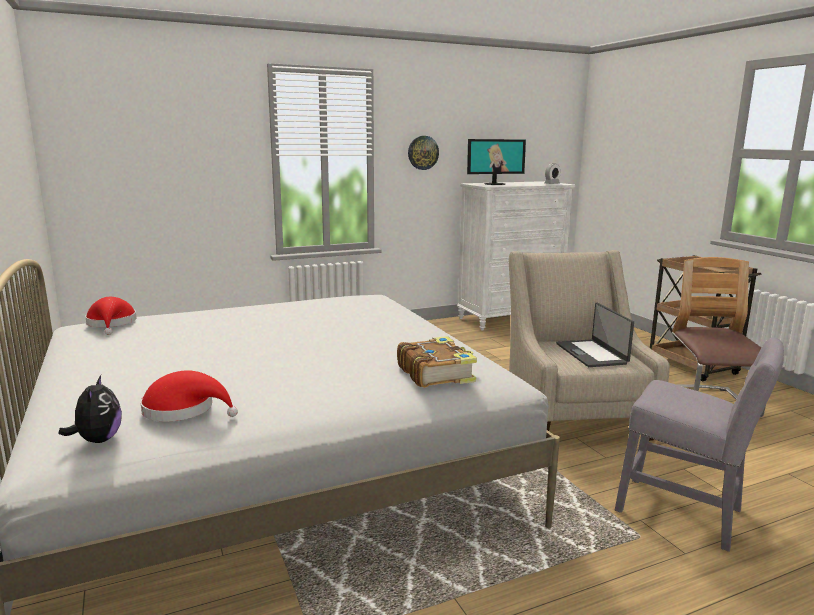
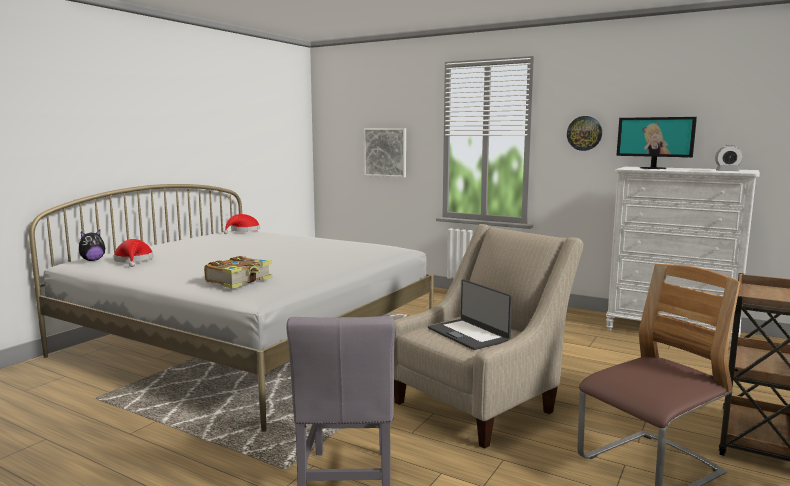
camera: 55 degrees right, 5 degrees down
(185, 179) = (385, 152): none -> picture
(592, 354) = (468, 334): laptop -> laptop turned 75 degrees counterclockwise

